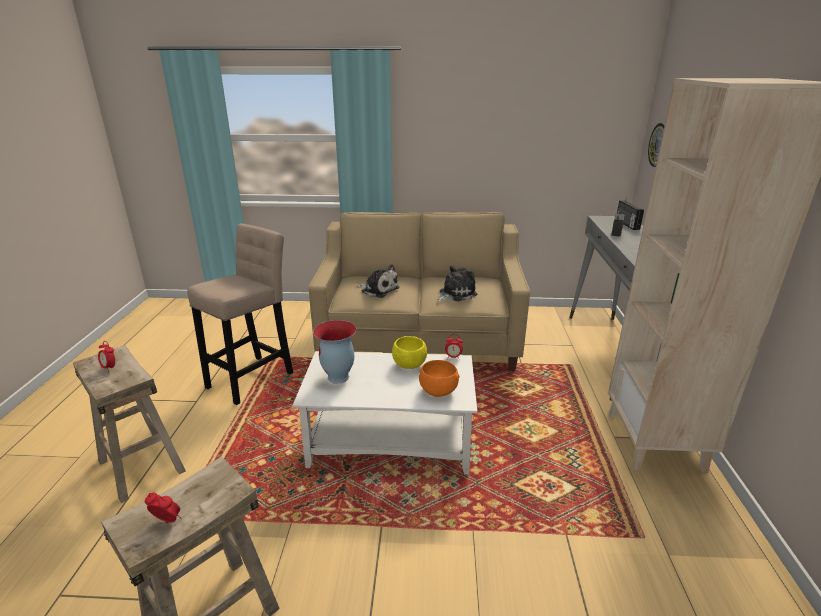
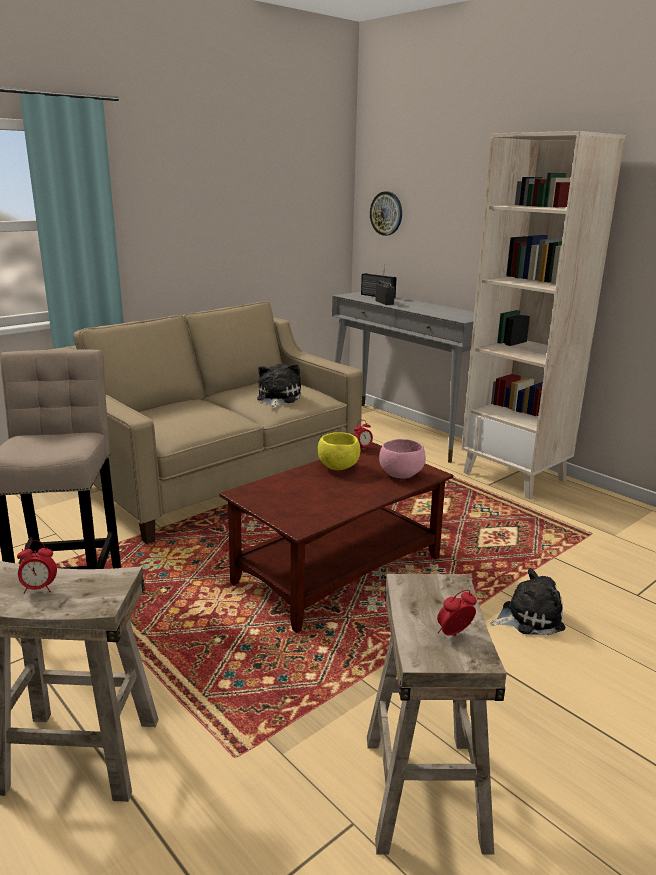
camera: 45 degrees left, 5 degrees down
(338, 377) = (294, 502): vase -> none
(378, 290) = (190, 416): plush toy -> plush toy (528, 617)
(391, 441) = (339, 569): white coffee table -> brown coffee table
(437, 391) = (400, 475): orange bowl -> pink bowl

